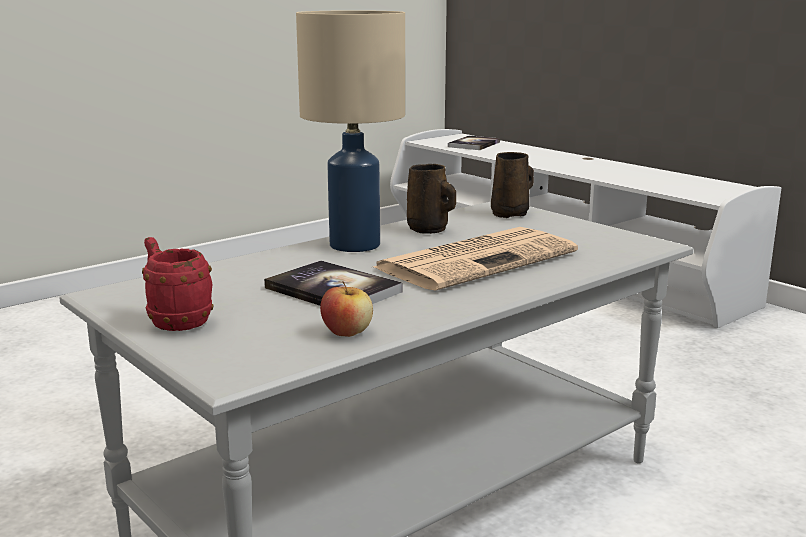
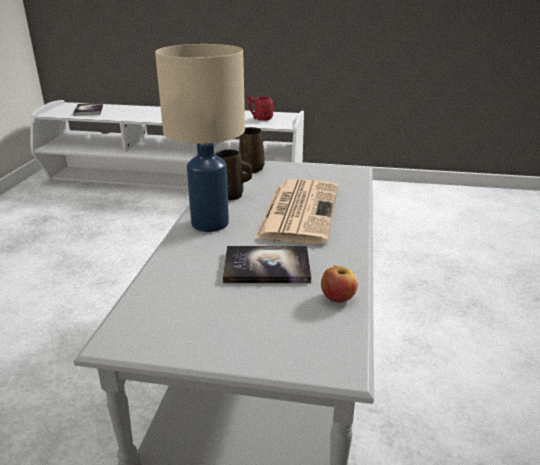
camera: 40 degrees left, 10 degrees up
(175, 321) = (220, 340): red mug -> red mug (260, 119)

